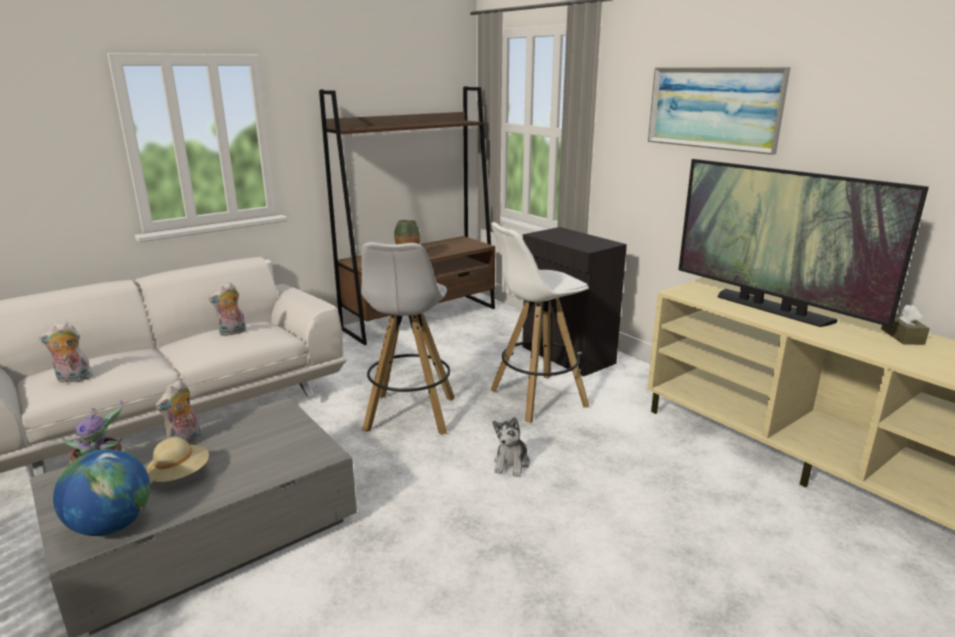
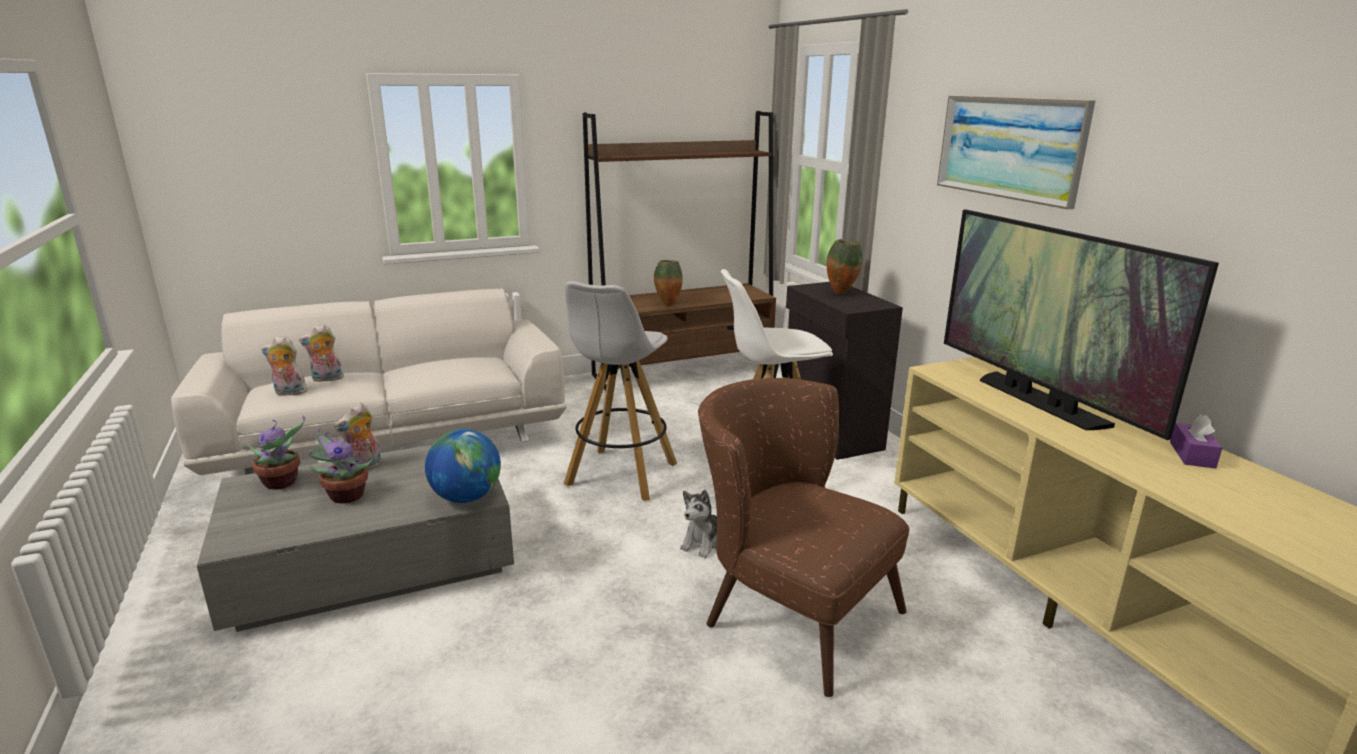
camera: 15 degrees right, 0 degrees up
(111, 526) = (265, 532): globe -> globe (466, 497)
(180, 475) = (344, 496): beige hat -> potted plant
(232, 333) = (451, 364): plush toy -> plush toy (327, 379)
(570, 236) = (841, 293): none -> vase
(609, 509) = (788, 610): none -> brown armchair
(902, 336) = (1192, 455): brown tissue box -> purple tissue box

